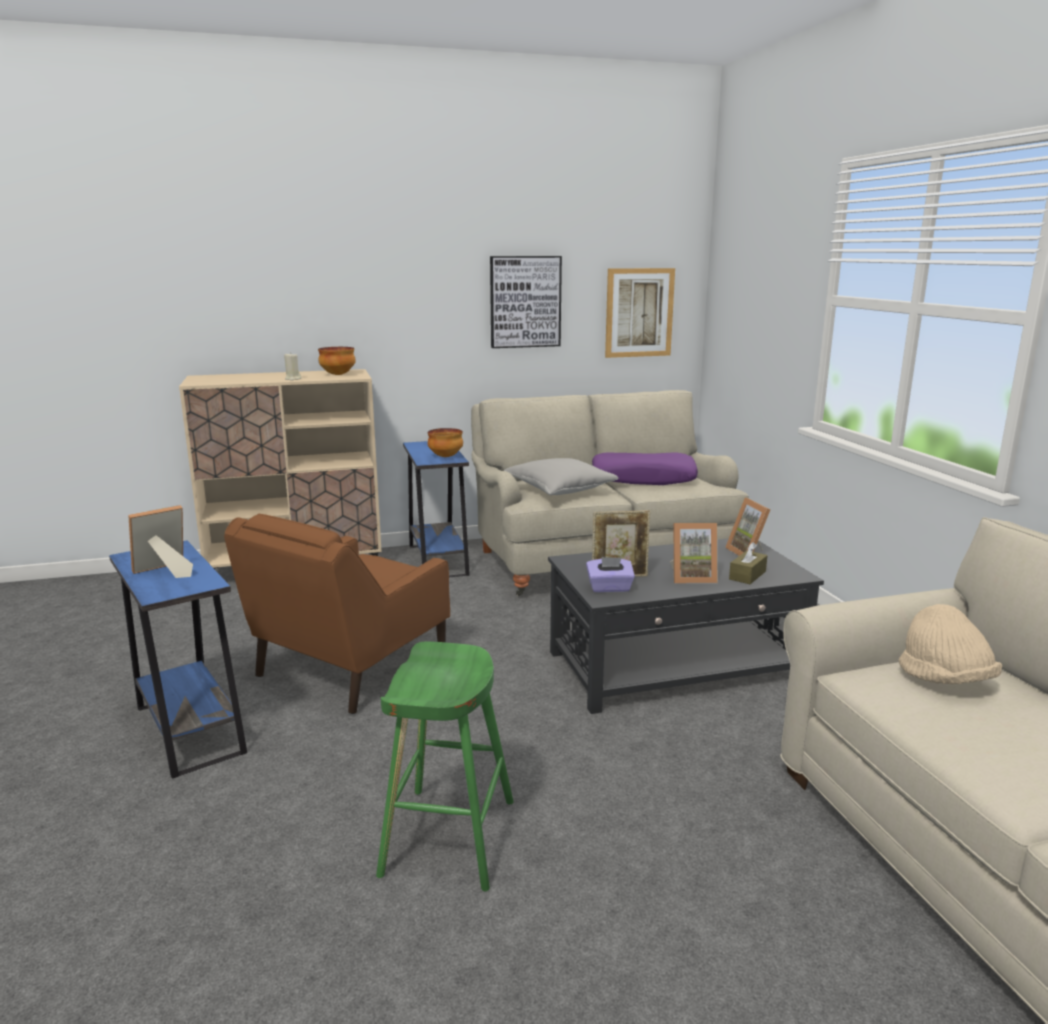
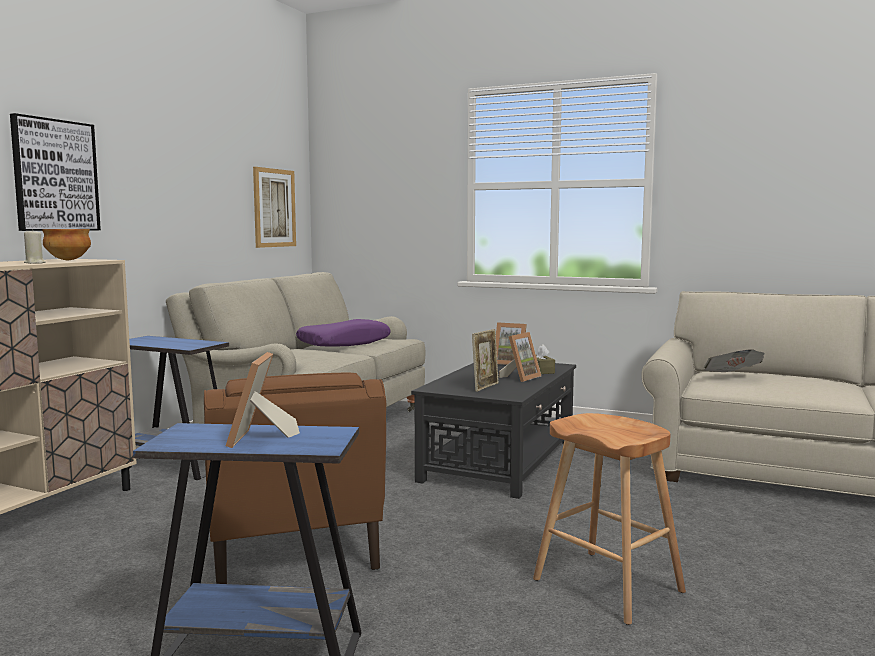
camera: 50 degrees left, 10 degrees down
(446, 456) = (194, 342): bowl -> none
(449, 836) = (607, 585): green stool -> brown stool
(525, 302) = (199, 192): picture -> picture (55, 175)
(560, 490) = (313, 356): grey pillow -> none
(609, 588) = (499, 392): purple tissue box -> none
(944, 680) = (732, 377): beige hat -> newspaper

